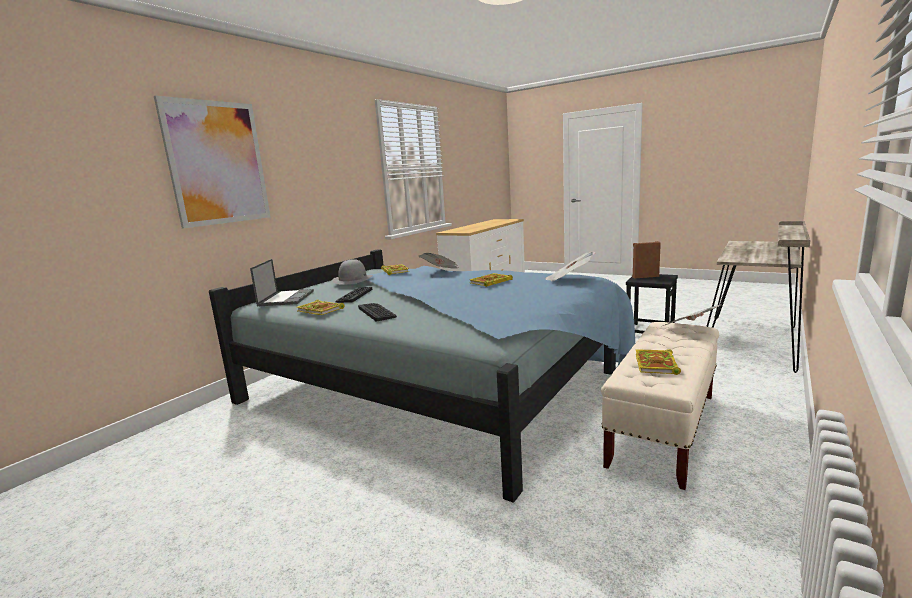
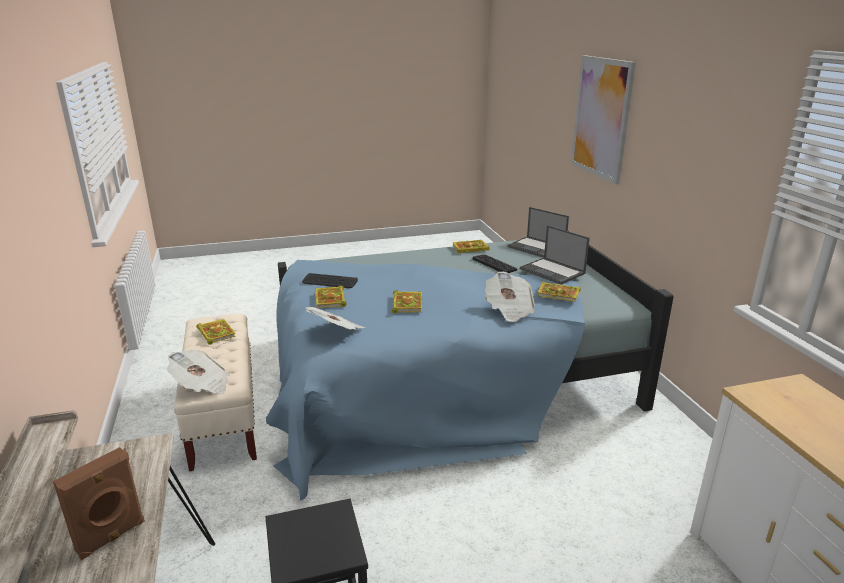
camera: 130 degrees right, 10 degrees up
(353, 279) = (553, 271): grey hat -> laptop
(377, 312) = (424, 257): keyboard -> keyboard (329, 282)
(539, 294) = (331, 300): none -> book
(645, 277) = (331, 540): brown speaker -> brown speaker (112, 537)

